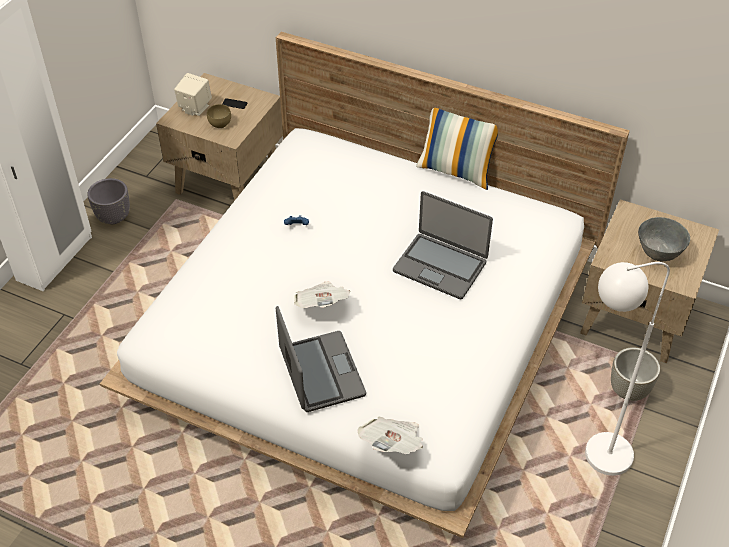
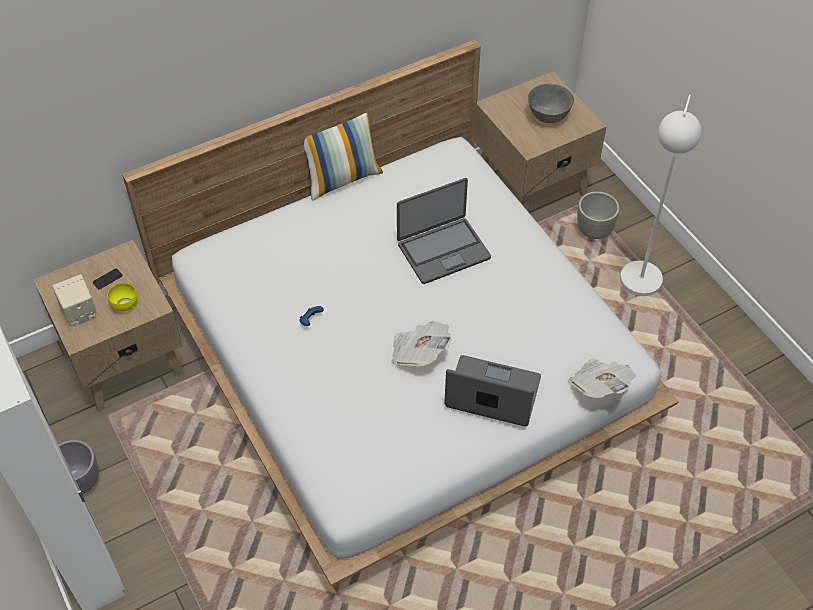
camera: 55 degrees left, 5 degrees up
(219, 123) = (124, 305): brown bowl -> yellow bowl

